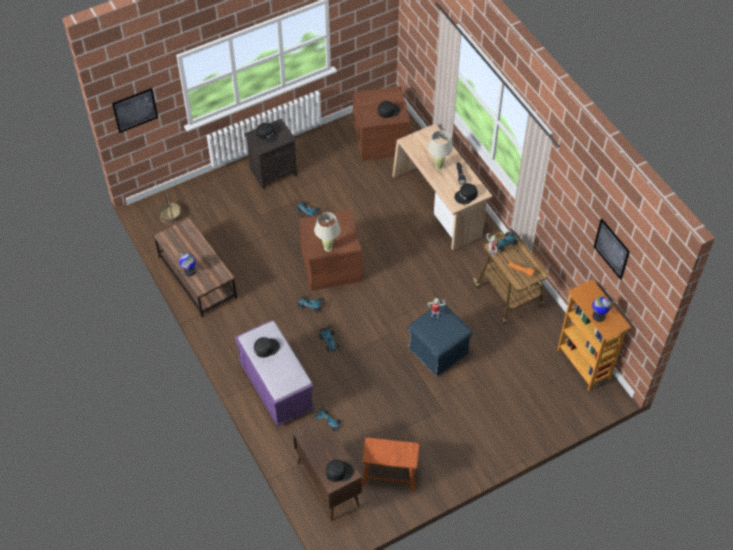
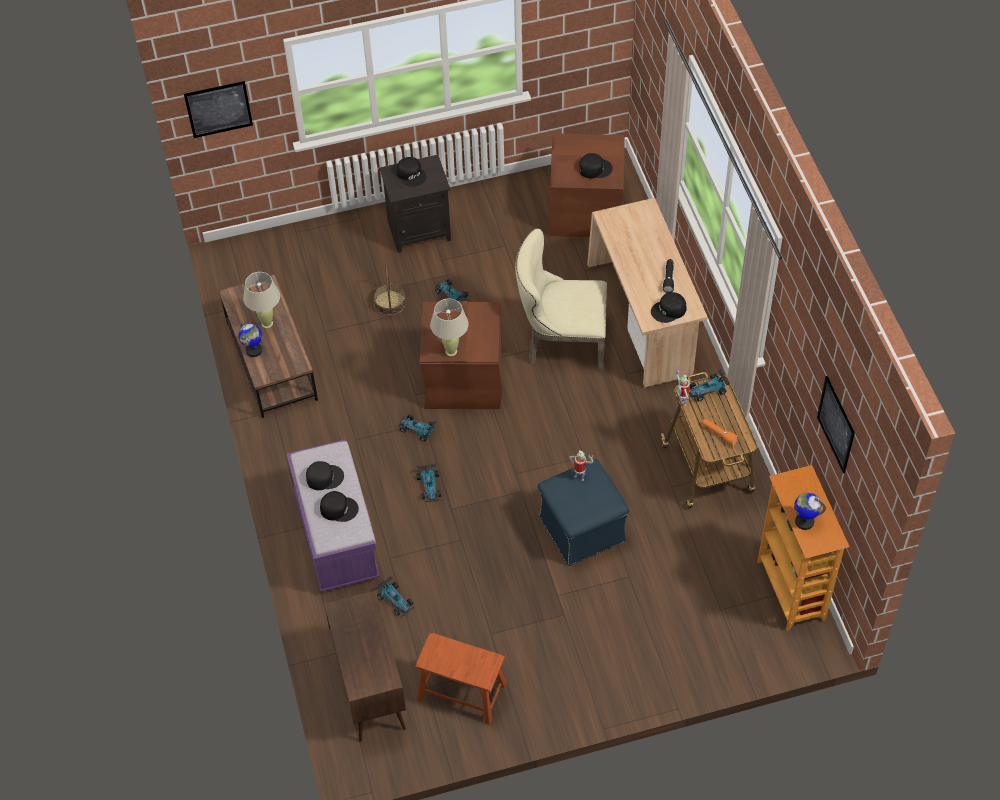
camera: 15 degrees right, 0 degrees up
(170, 215) = (259, 267): basket -> basket (390, 303)
(339, 471) = (372, 672): black cap -> black cap (338, 508)
(389, 231) = (561, 343): none -> beige chair
(438, 167) = (640, 262): beige table lamp -> beige table lamp (267, 323)

